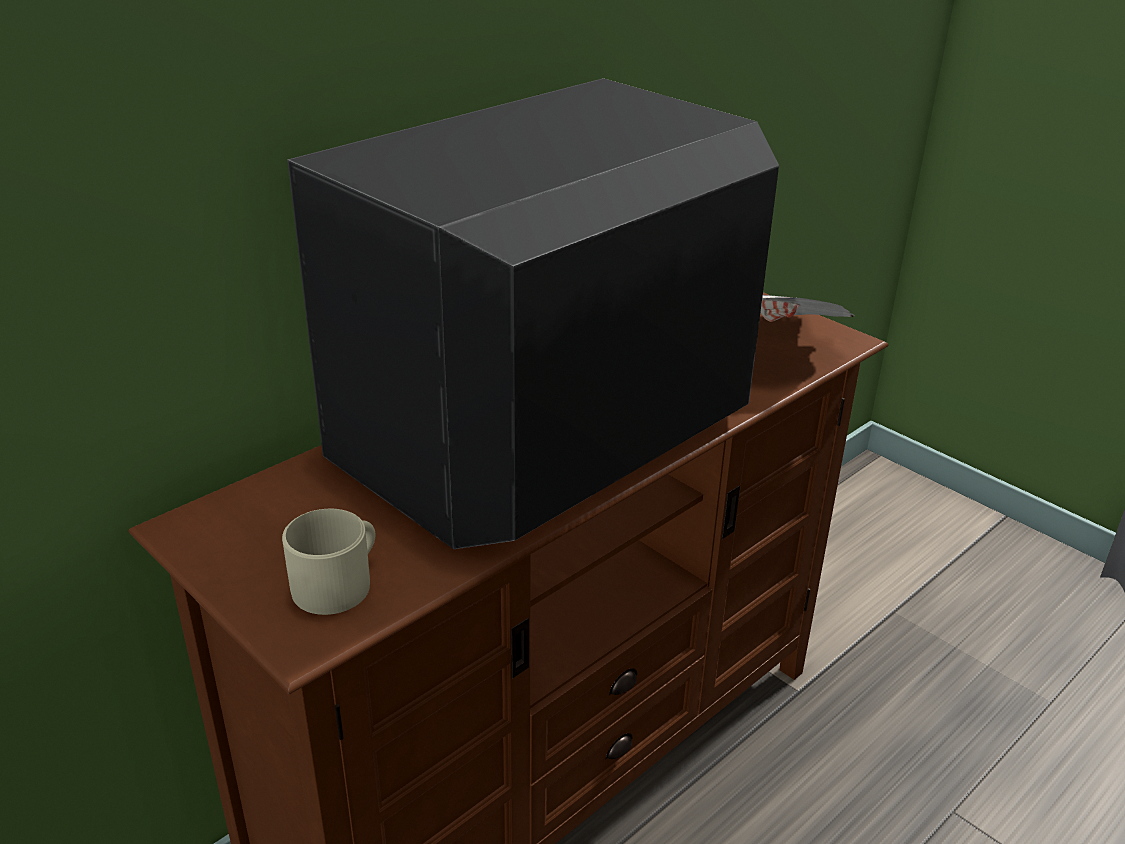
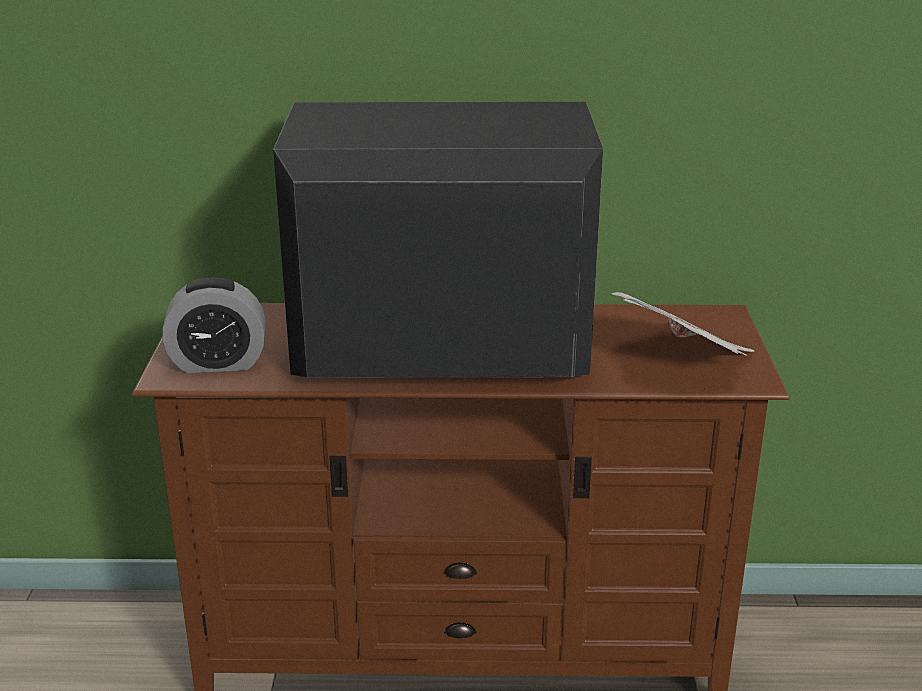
camera: 45 degrees right, 5 degrees down
(339, 582) = (218, 363): beige mug -> alarm clock

